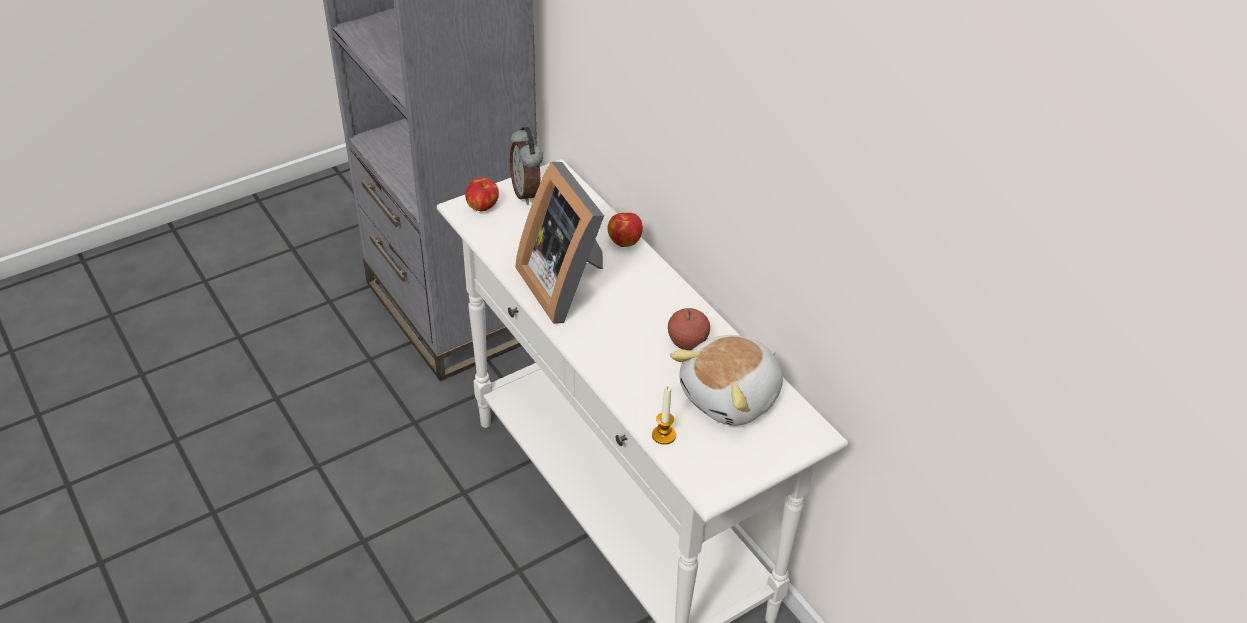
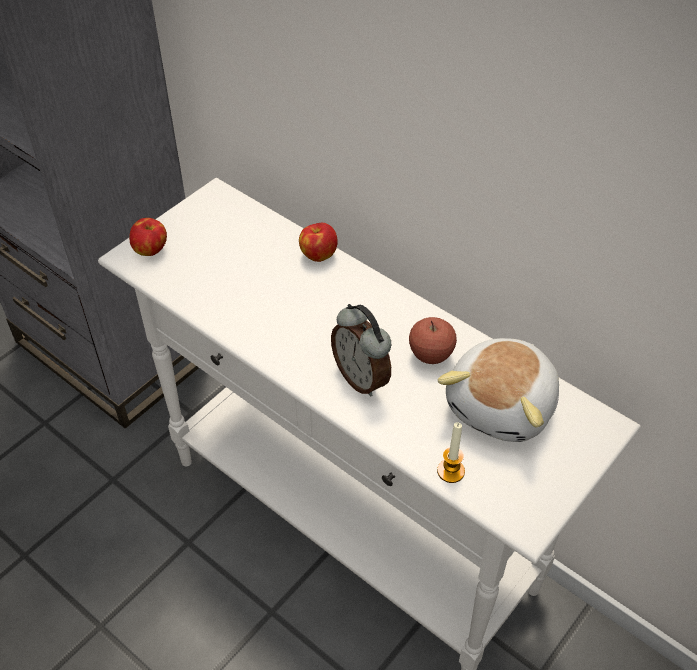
camera: 15 degrees left, 5 degrees up
(527, 192) = (193, 223): alarm clock -> alarm clock (362, 378)
(567, 284) = (276, 318): picture frame -> none

